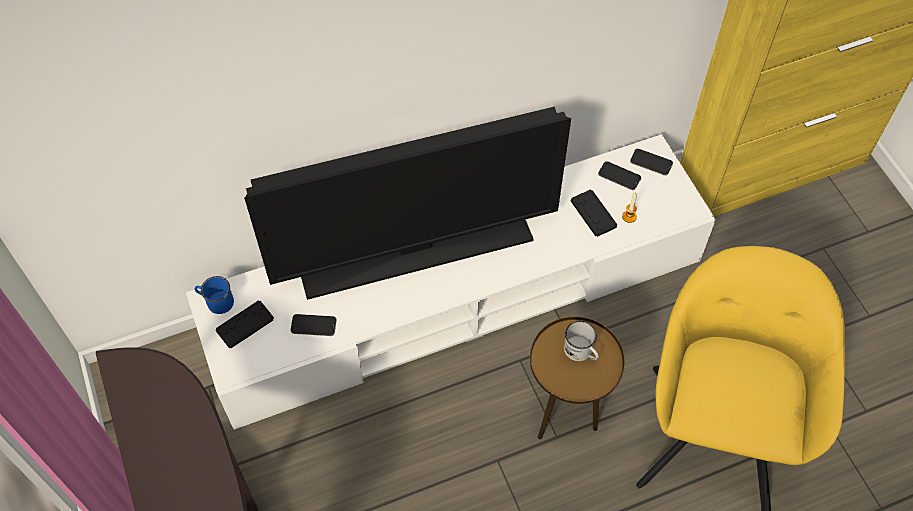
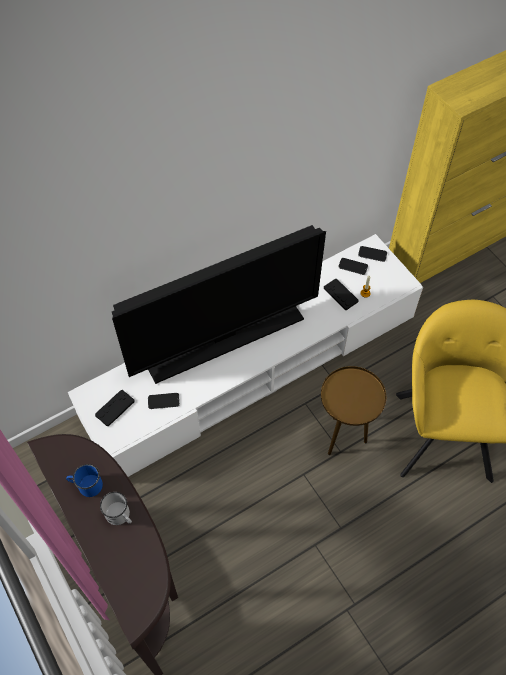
camera: 10 degrees left, 0 degrees up
(216, 301) = (91, 395): blue mug -> blue mug (86, 485)
(581, 352) = (355, 390): white mug -> white mug (120, 516)

